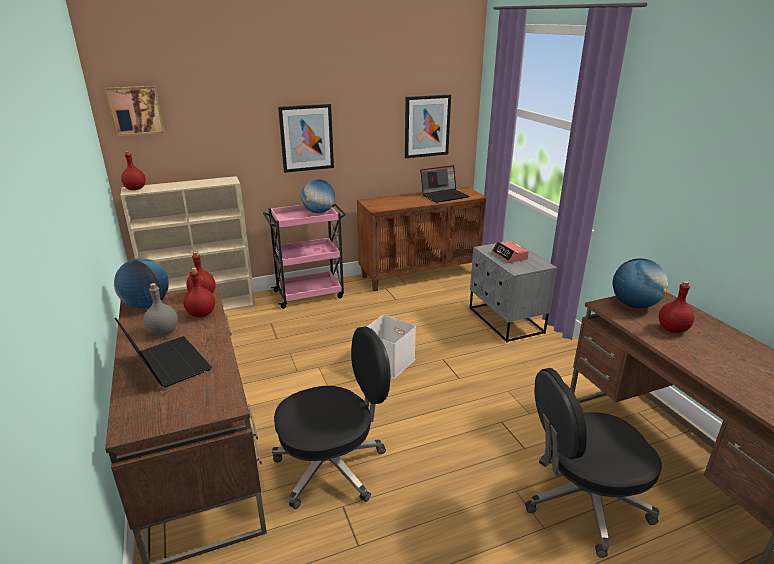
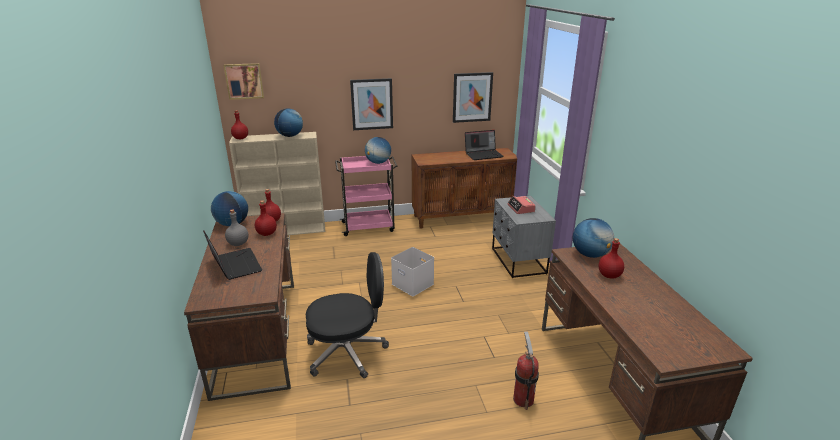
camera: 10 degrees right, 0 degrees up
(203, 183) = (290, 136): none -> globe
(583, 502) = (523, 399): black office chair -> fire extinguisher

